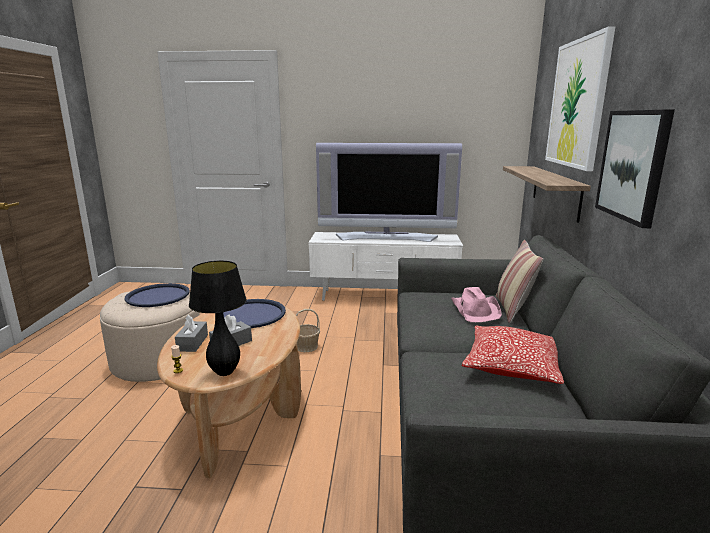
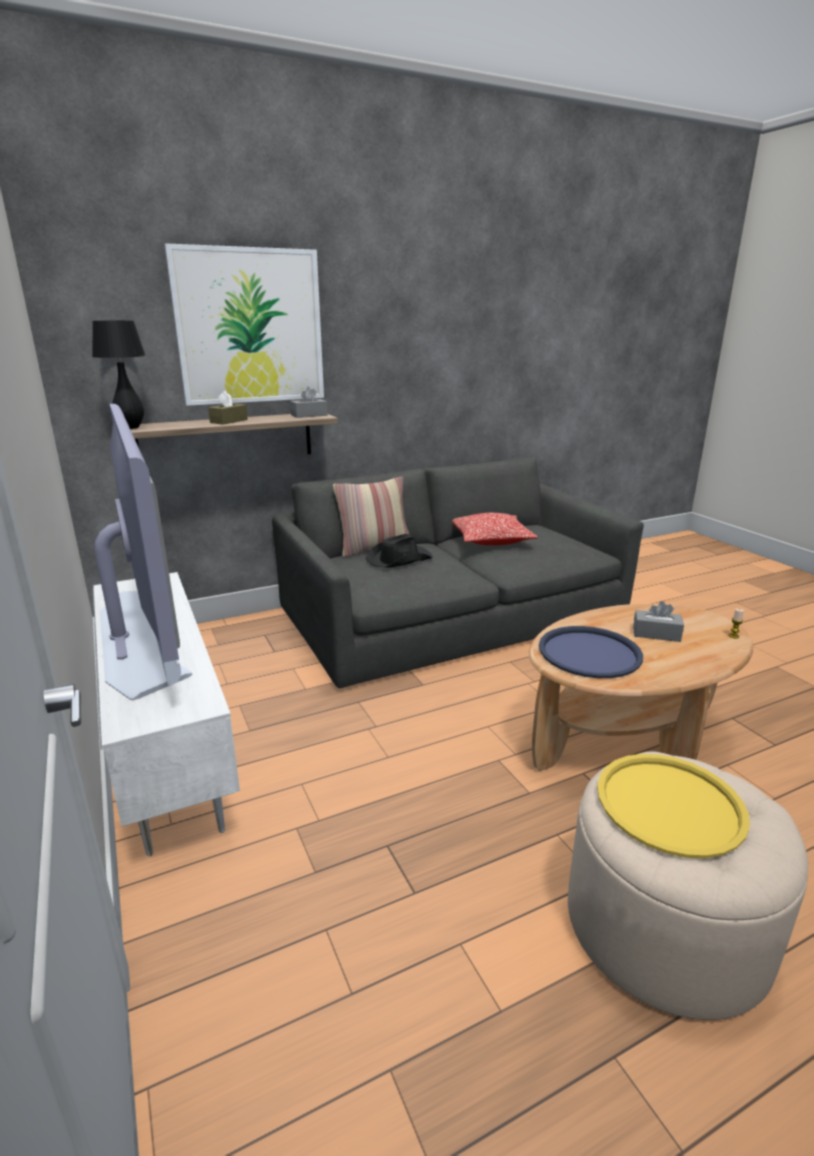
camera: 120 degrees left, 5 degrees up
(158, 296) = (669, 804): blue tray -> yellow tray
(192, 343) = (696, 654): grey tissue box -> grey tissue box (309, 415)
(225, 372) = (691, 615): black table lamp -> black table lamp (131, 428)
(306, 346) = (438, 761): basket -> none
(475, 310) = (398, 559): pink hat -> black hat
(538, 173) = (229, 421): none -> brown tissue box
(633, 165) = (391, 380): picture -> none

